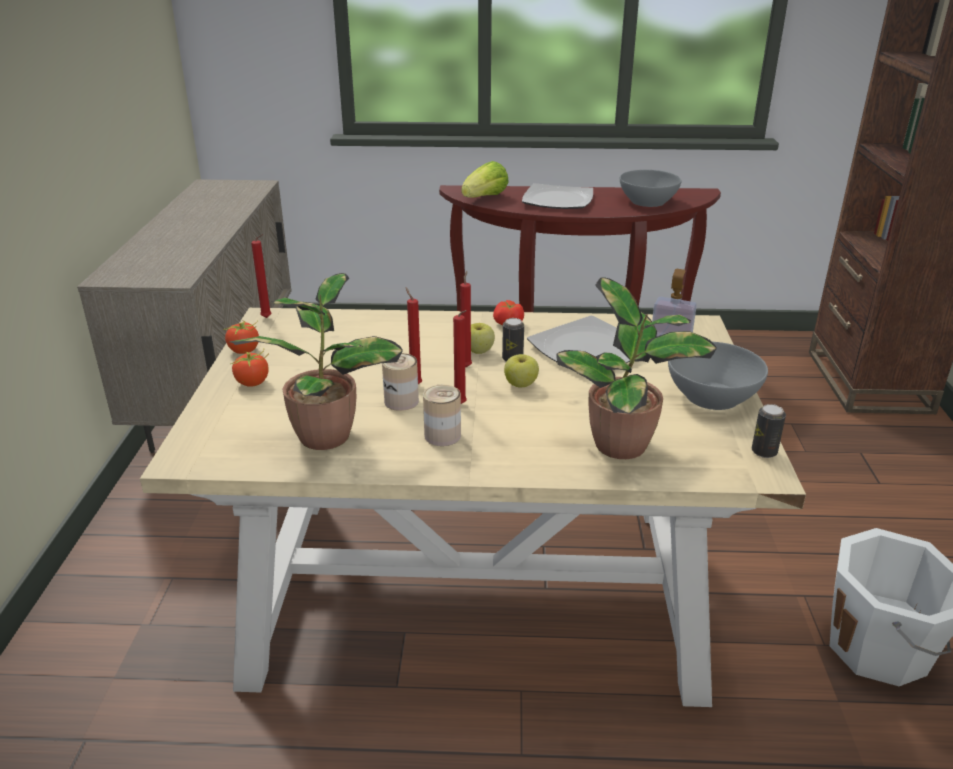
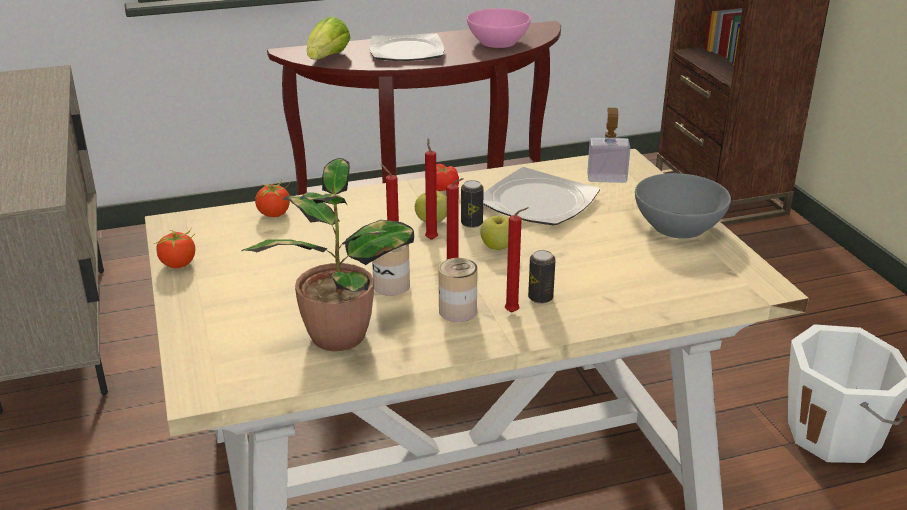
camera: 20 degrees left, 0 degrees up
(252, 382) = (216, 296): tomato -> tomato (274, 214)
(267, 318) = (177, 224): red candle -> red candle (514, 312)
(624, 446) = (632, 287): potted plant -> none
(648, 201) = (498, 42): grey bowl -> pink bowl
(764, 452) = (753, 268): can -> can (540, 298)

